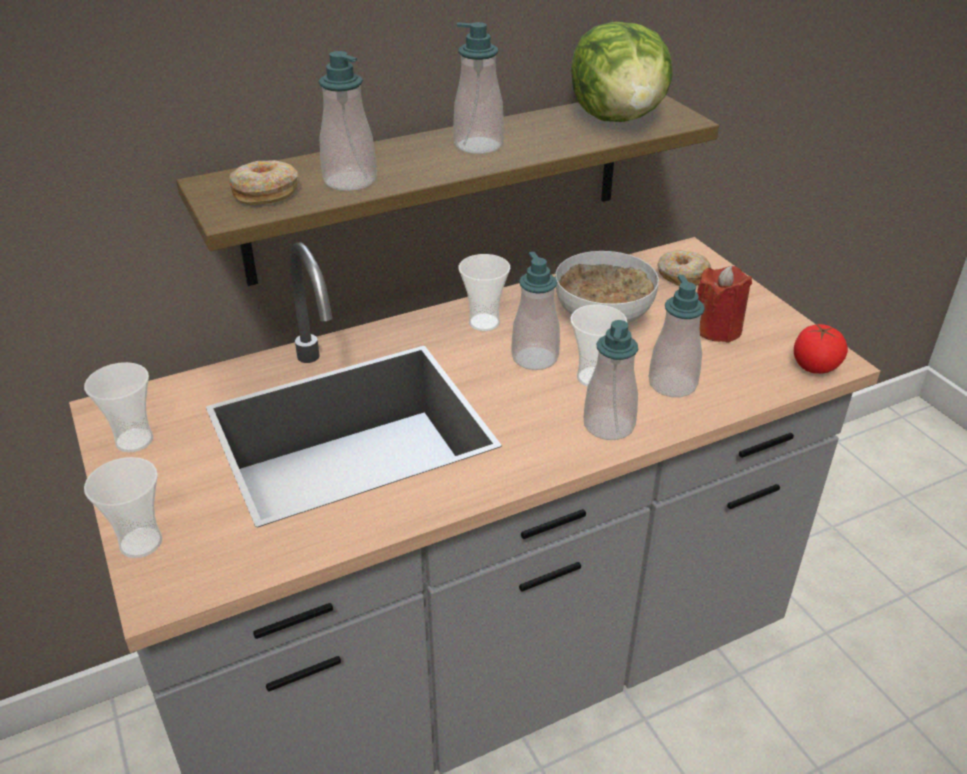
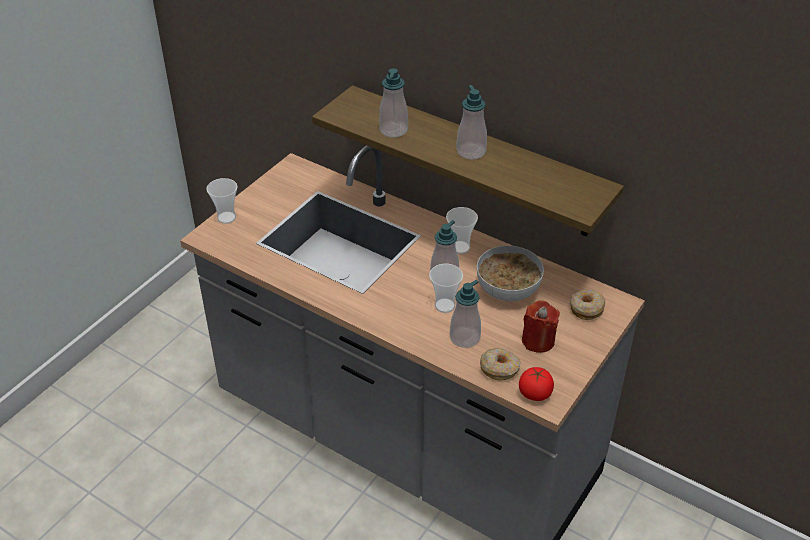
camera: 60 degrees right, 5 degrees up
(134, 440) = (280, 183): cup -> none
(265, 192) = (360, 113): donut -> donut (499, 368)
(608, 425) = (408, 325): soap dispenser -> none
(619, 118) = (558, 186): lettuce -> none

